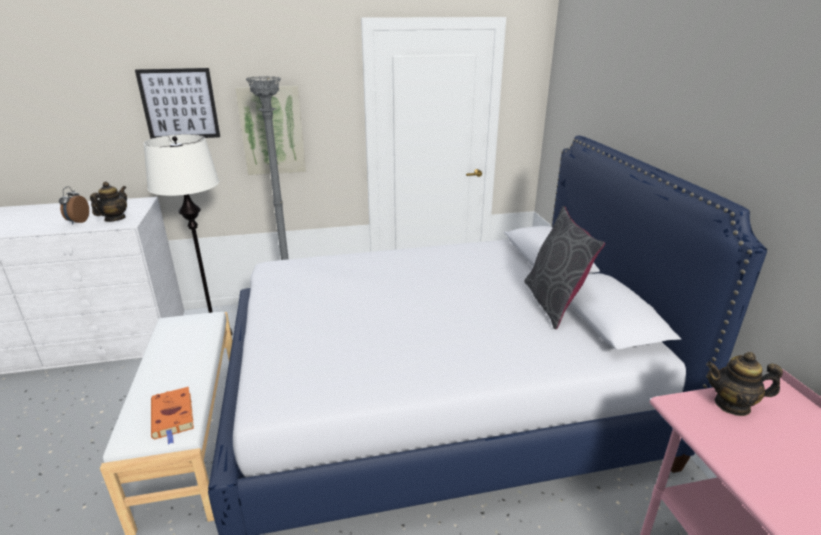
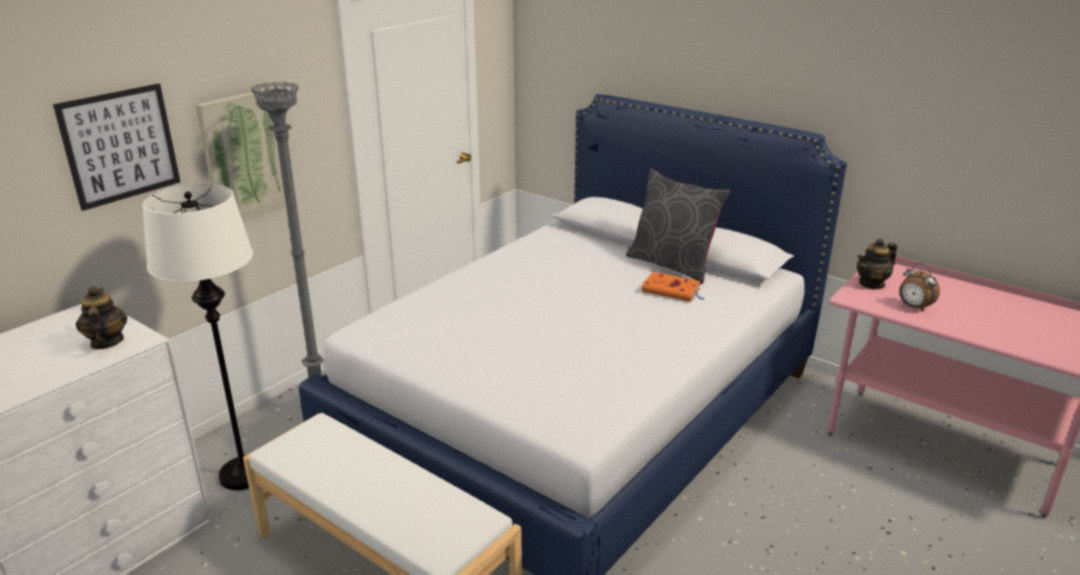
camera: 40 degrees left, 0 degrees up
(77, 222) = (52, 365): alarm clock -> alarm clock (913, 307)
(173, 417) = (454, 515): orange book -> orange book (672, 291)

